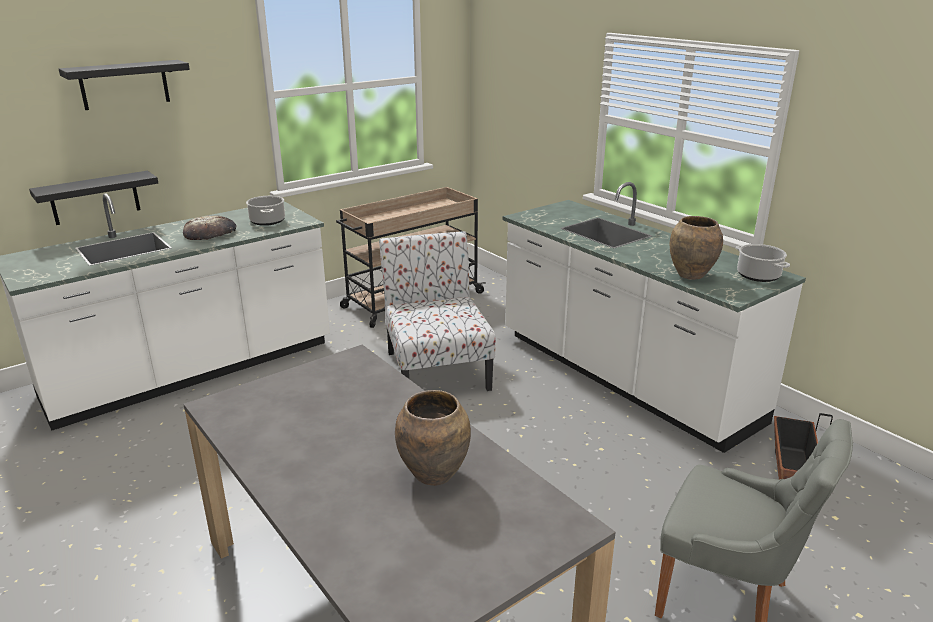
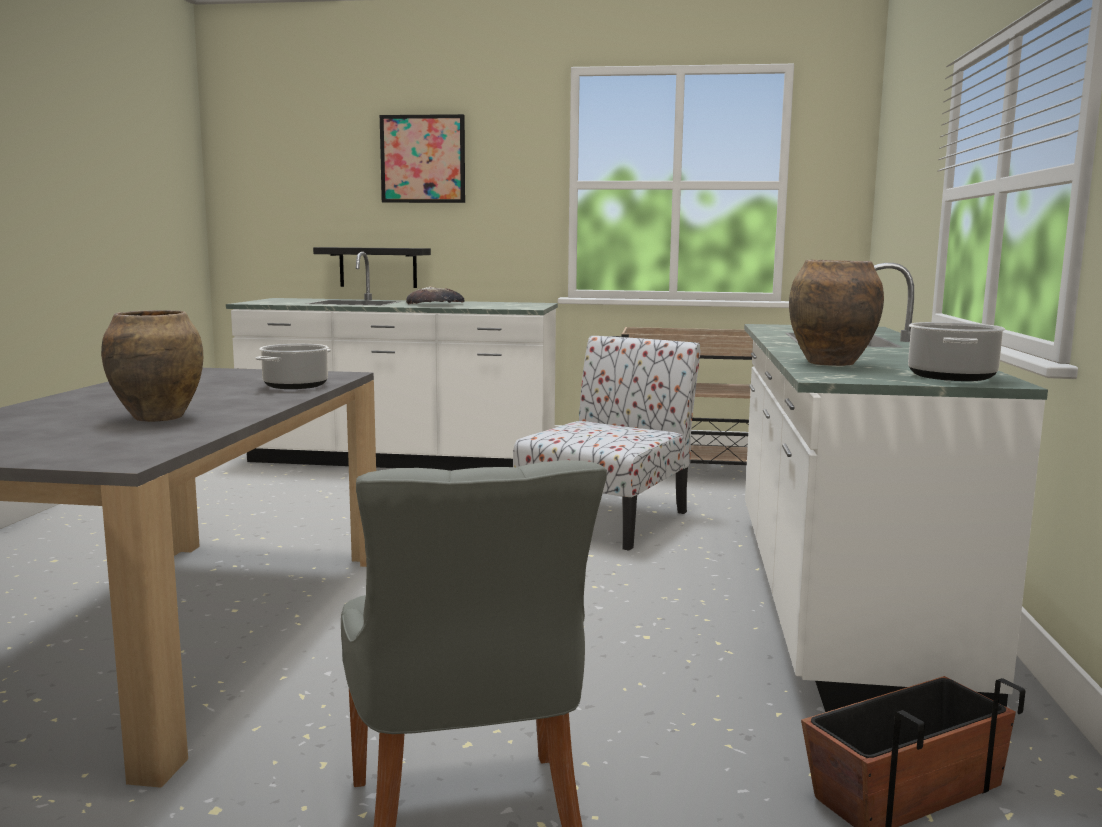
camera: 45 degrees right, 15 degrees down
(124, 84) = (423, 159): black shelf -> picture
(267, 221) = (500, 305): cooking pot -> cooking pot (296, 385)

